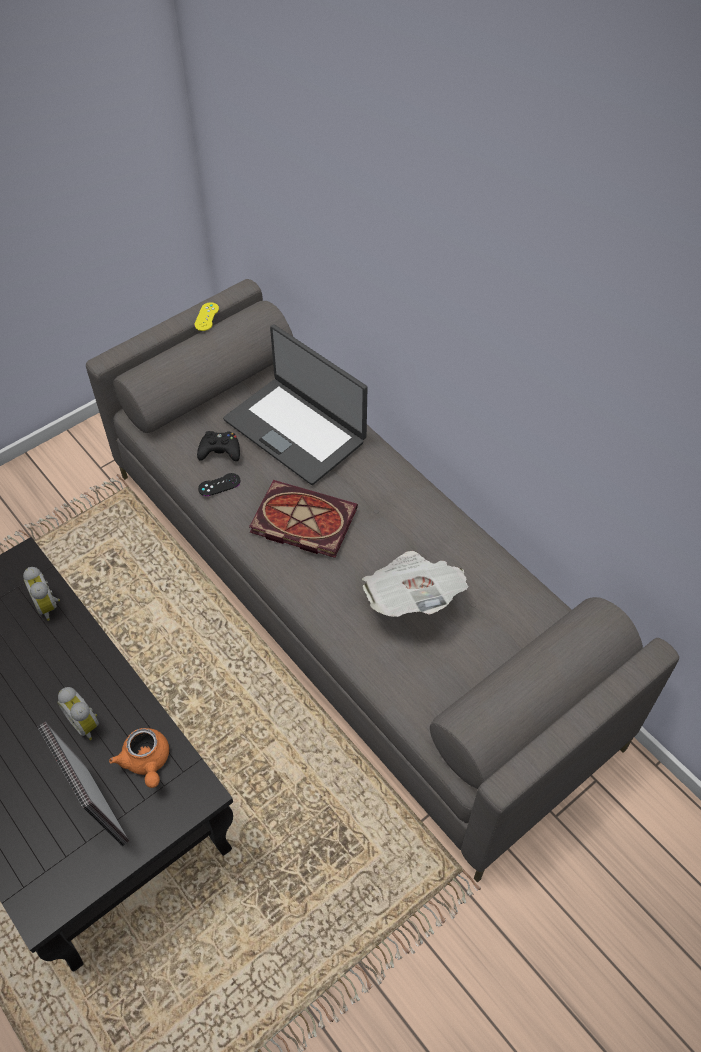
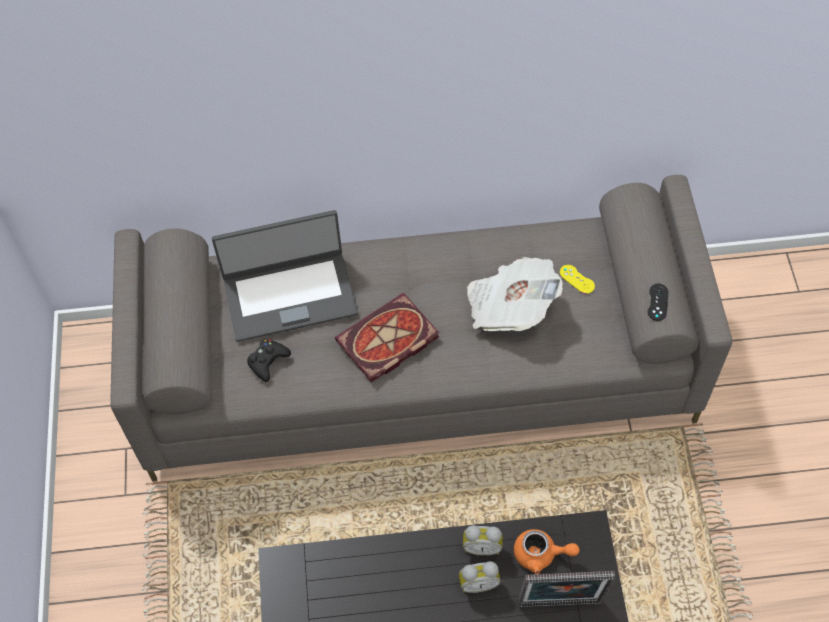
camera: 55 degrees left, 5 degrees up
(49, 605) = (343, 563): alarm clock -> alarm clock (482, 546)
(206, 317) = (141, 285): yellow game controller -> yellow game controller (577, 279)
(219, 485) = (304, 380): black game controller -> black game controller (657, 302)

